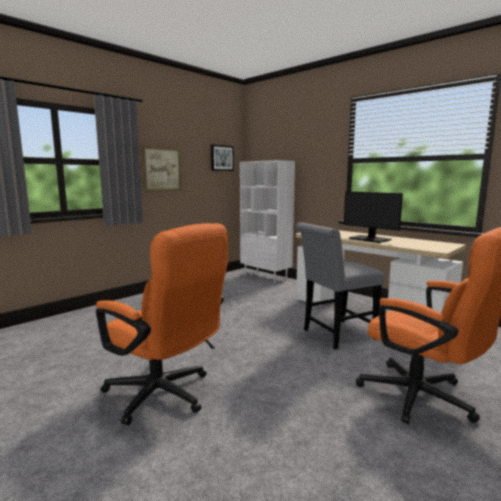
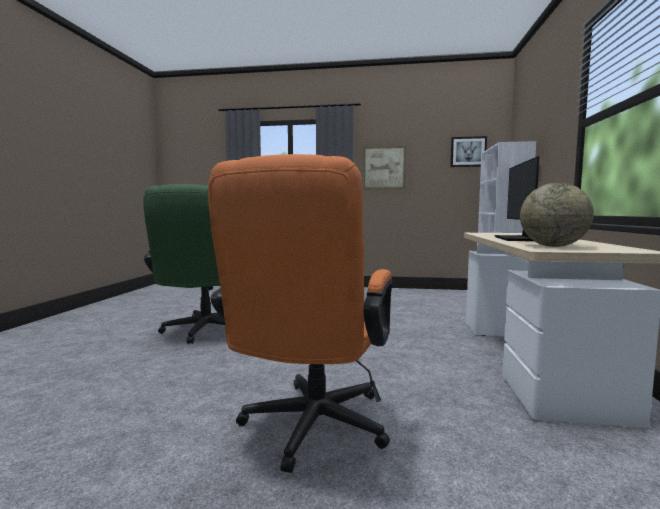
camera: 55 degrees right, 5 degrees down
(165, 396) = (202, 332): orange office chair -> green office chair
(335, 335) = (406, 357): grey chair -> none
(422, 246) = (553, 246): none -> globe

